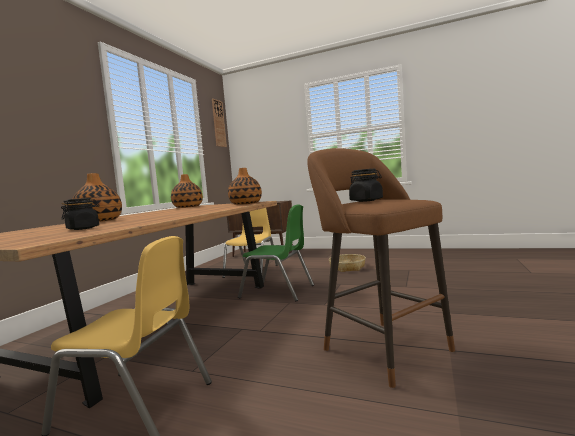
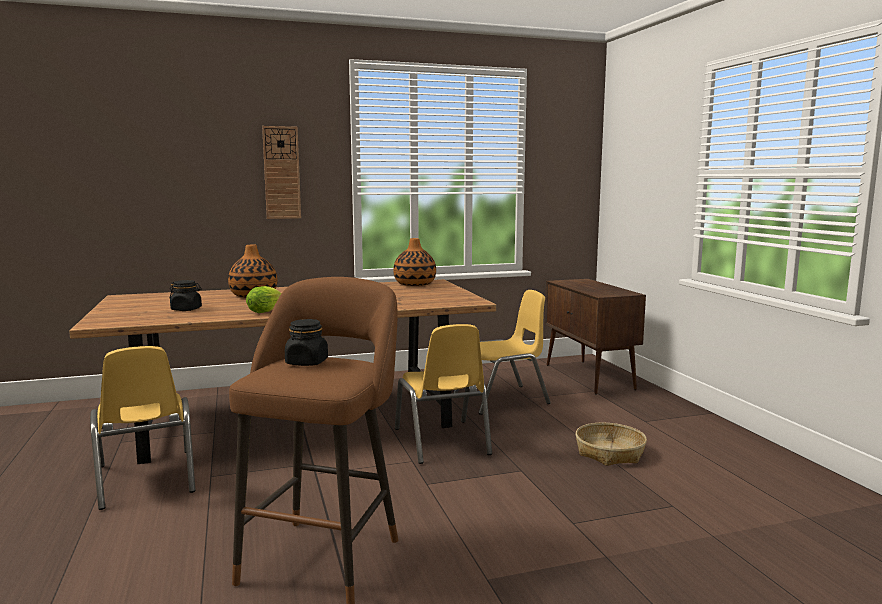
camera: 50 degrees right, 5 degrees up
(167, 217) = (266, 311): none -> lettuce
(218, 123) = (577, 135): wall clock -> wall clock (281, 173)
(245, 204) = (437, 301): vase -> none
(277, 291) = (442, 441): green chair -> yellow chair

